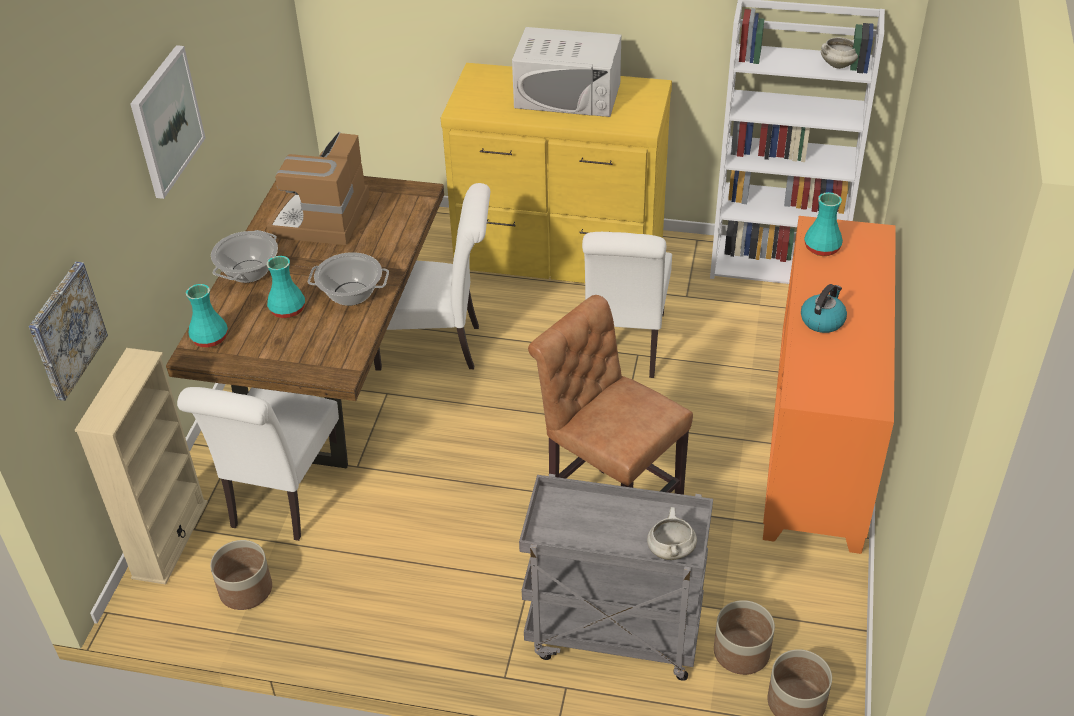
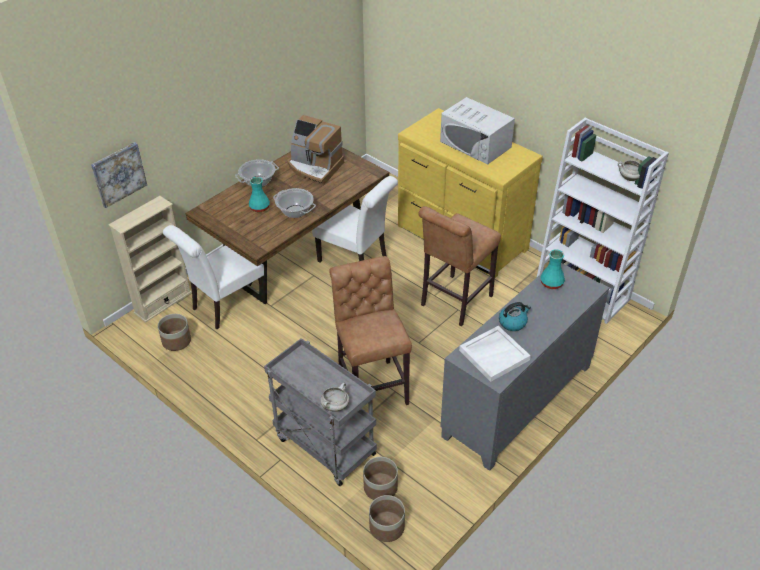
camera: 30 degrees right, 0 degrees up
(166, 121) = (227, 88): picture -> none
(209, 339) = (213, 208): turquoise vase -> none
(322, 218) = (315, 167): coffee machine -> coffee machine turned 105 degrees counterclockwise
(624, 347) = (454, 302): white chair -> brown stool
(819, 443) = (518, 401): orange cabinet -> grey cabinet
(839, 373) = (494, 354): none -> white tray

